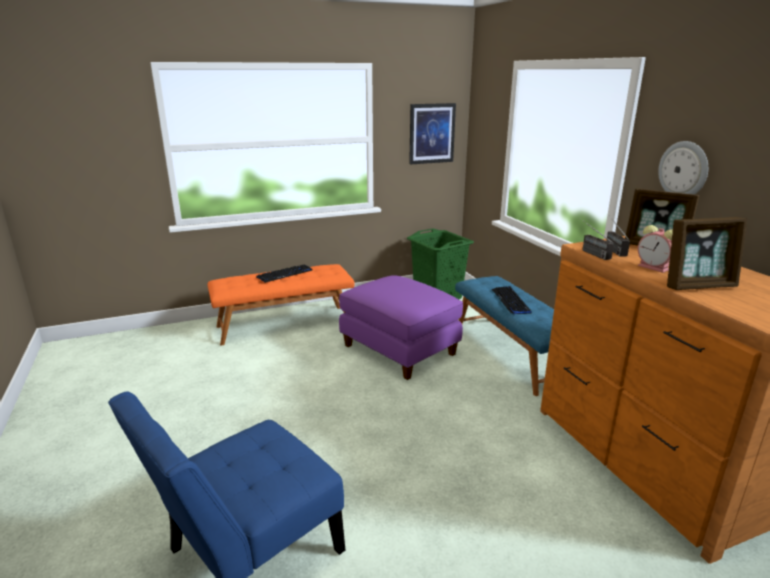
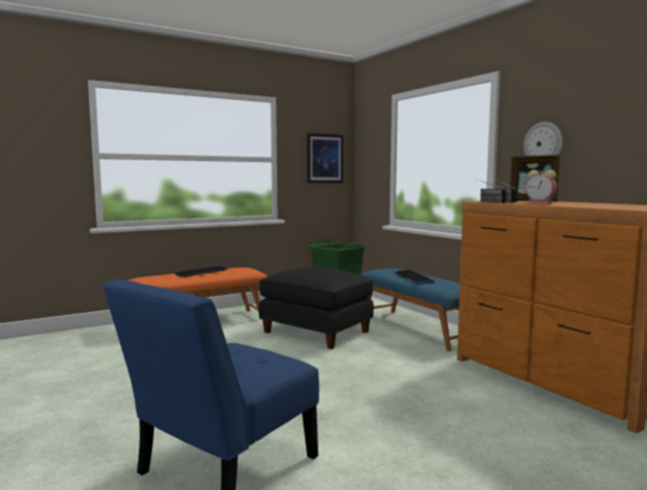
camera: 10 degrees left, 15 degrees down
(400, 349) = (317, 332): purple ottoman -> black ottoman
(698, 285) = (579, 205): picture frame -> none

